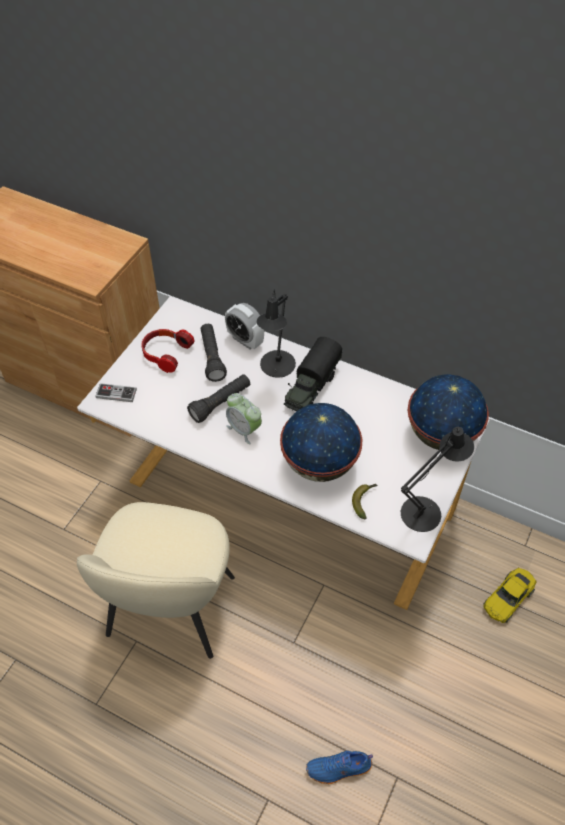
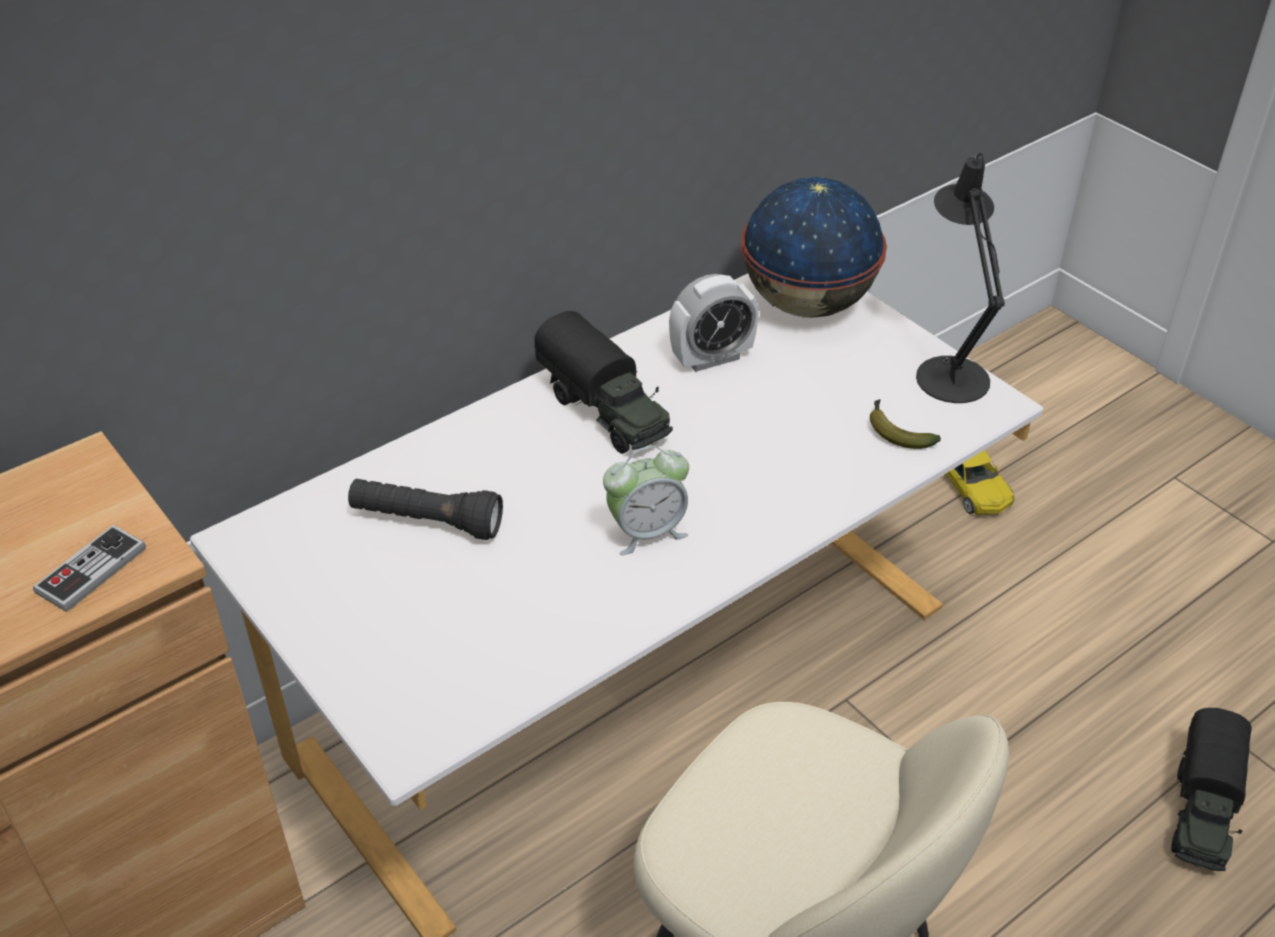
camera: 65 degrees left, 10 degrees down
(116, 393) = (407, 710): game controller -> game controller (91, 570)
(165, 353) = (355, 591): headphones -> none
(220, 403) = (557, 545): black flashlight -> none
(245, 340) = (419, 460): alarm clock -> alarm clock (712, 358)
(276, 368) = (524, 440): black table lamp -> none
(319, 464) = (787, 459): globe -> none
(339, 769) = (1202, 811): blue shoe -> toy truck

